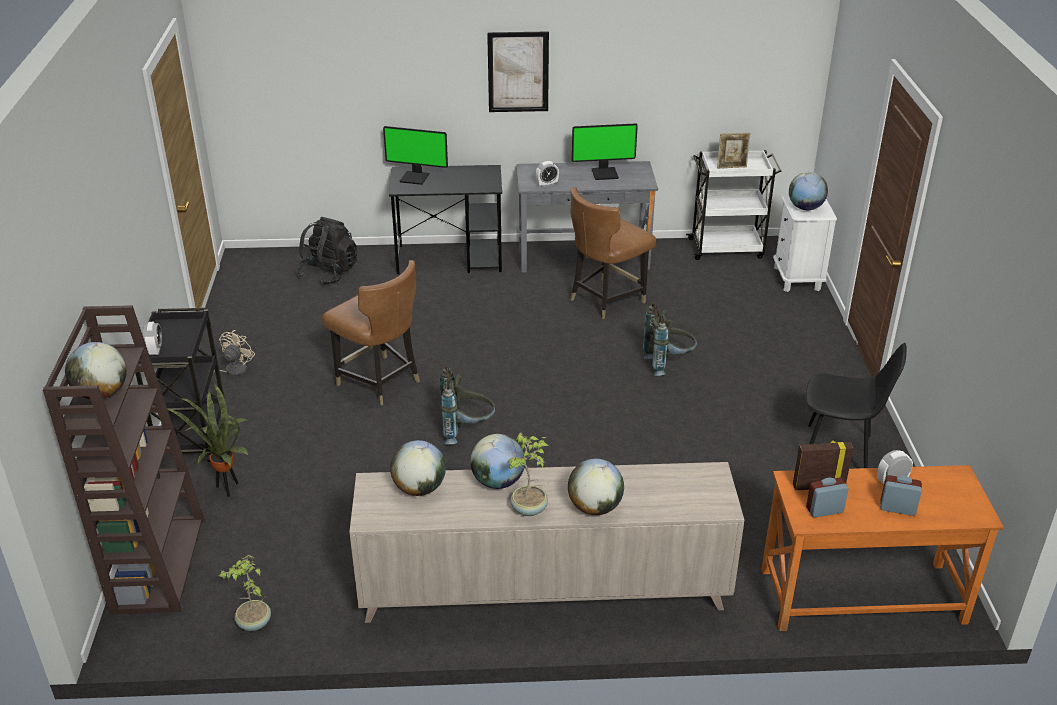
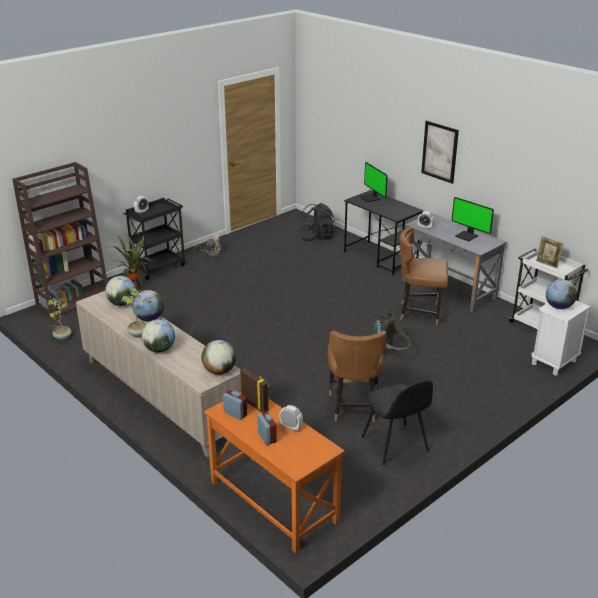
camera: 50 degrees right, 5 degrees down
(102, 393) = (49, 197): globe -> globe (219, 371)
(379, 381) = (254, 288): brown chair -> brown chair (353, 407)
(467, 431) = (249, 325): grey backpack -> none

